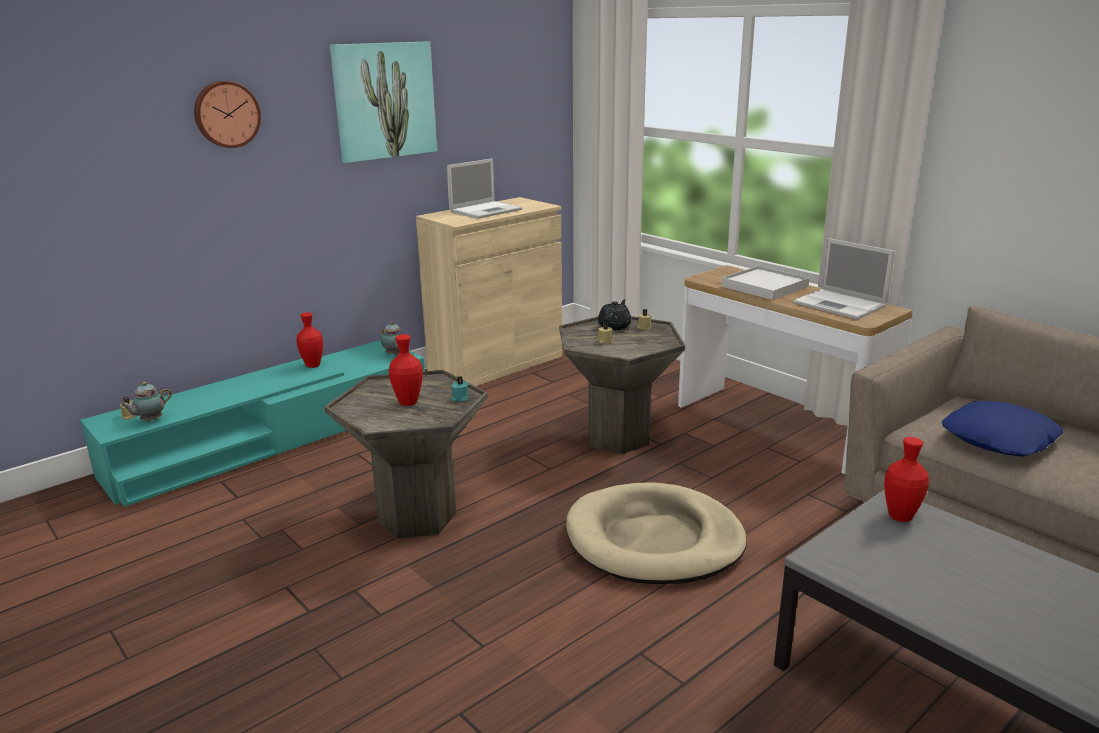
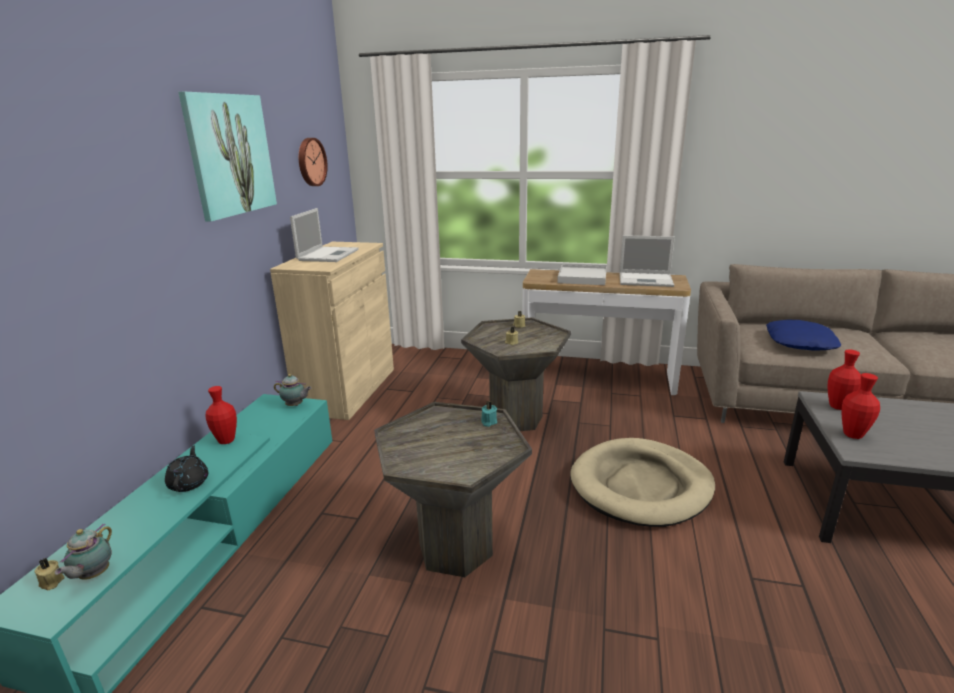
camera: 35 degrees left, 0 degrees up
(226, 114) = (87, 171): wall clock -> wall clock (310, 162)
(408, 403) = (452, 442): red vase -> red vase (852, 435)
(614, 326) = (498, 330): black teapot -> black teapot (189, 483)

